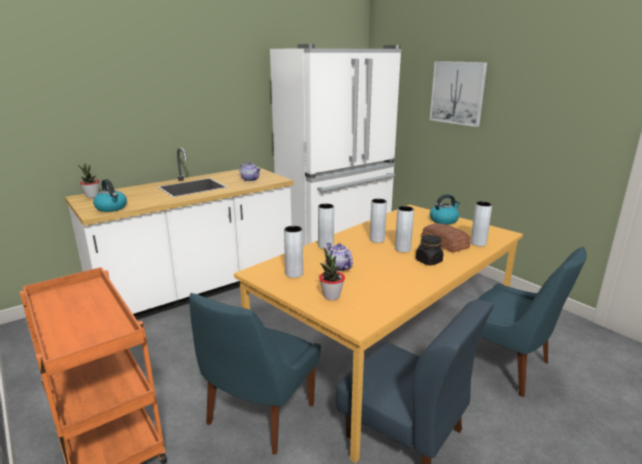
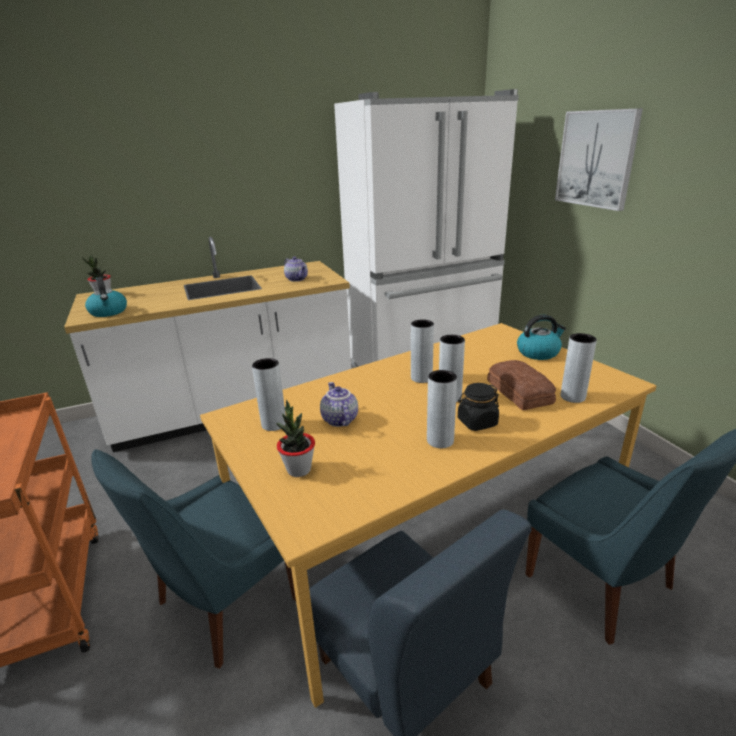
camera: 15 degrees right, 5 degrees up
(325, 246) = (344, 382): grey vase -> grey vase (440, 440)

